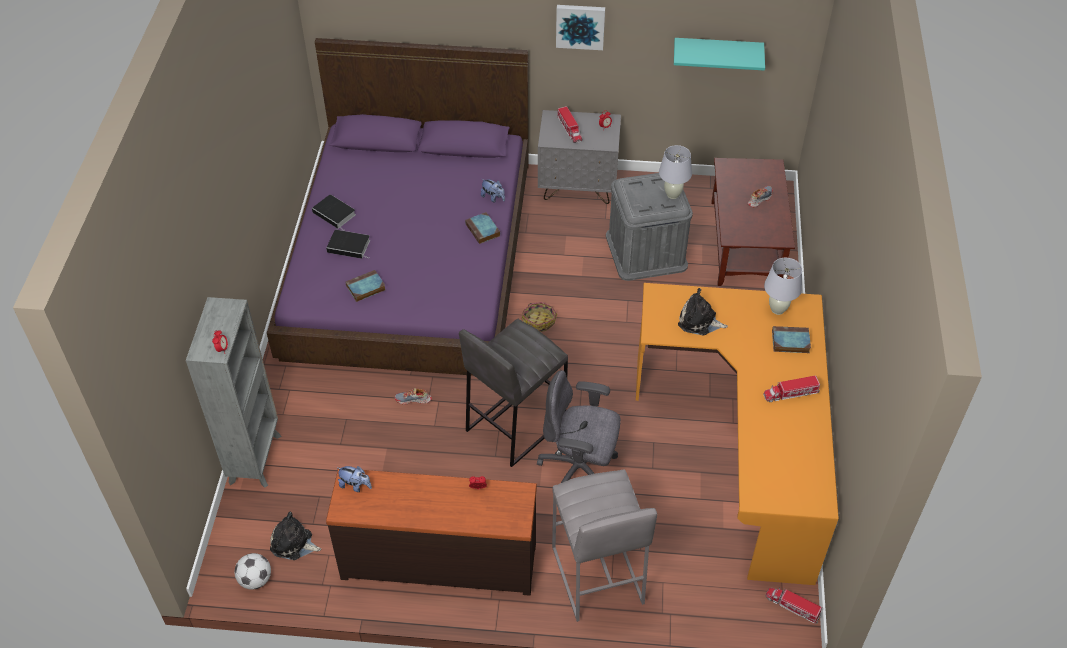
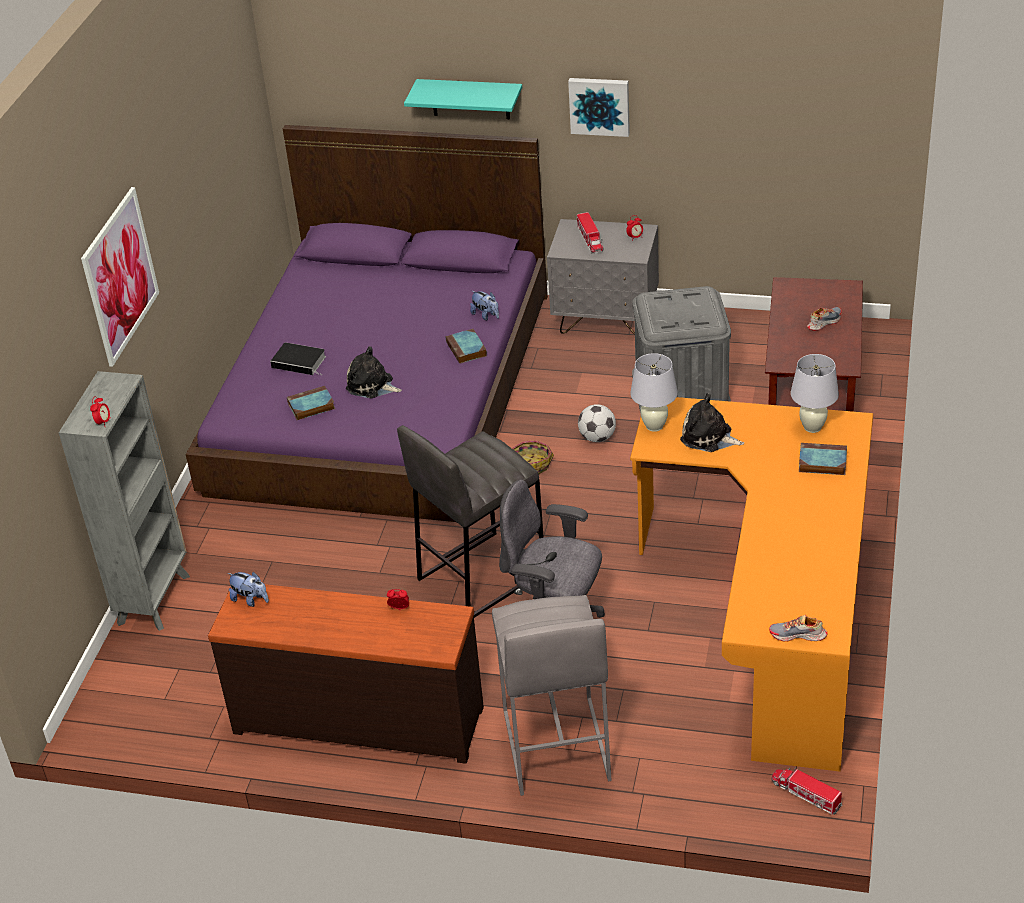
camera: 10 degrees right, 10 degrees down
(216, 211) = (120, 276): none -> picture
(255, 580) = (129, 729): football -> football (597, 438)
(293, 544) = (183, 692): plush toy -> plush toy (372, 386)
(335, 214) = (289, 328): book -> none
(413, 400) = (358, 544): shoe -> shoe (798, 635)
(673, 194) = (708, 310): white table lamp -> white table lamp (654, 426)
(717, 53) = (771, 140): turquoise shelf -> turquoise shelf (470, 99)
(790, 393) = (812, 518): toy truck -> none

